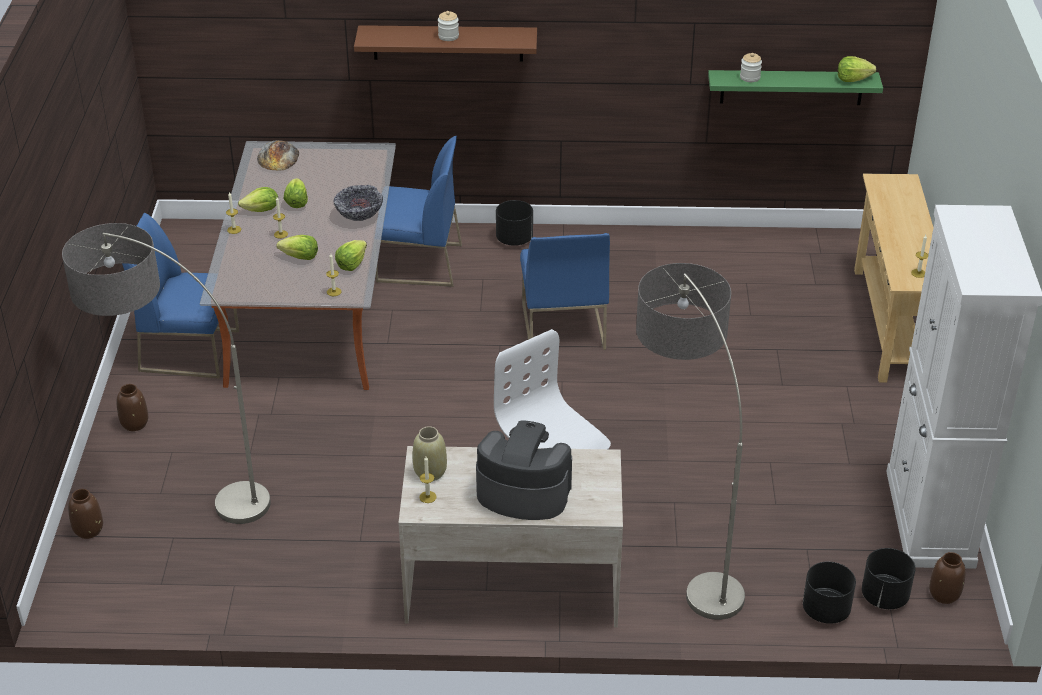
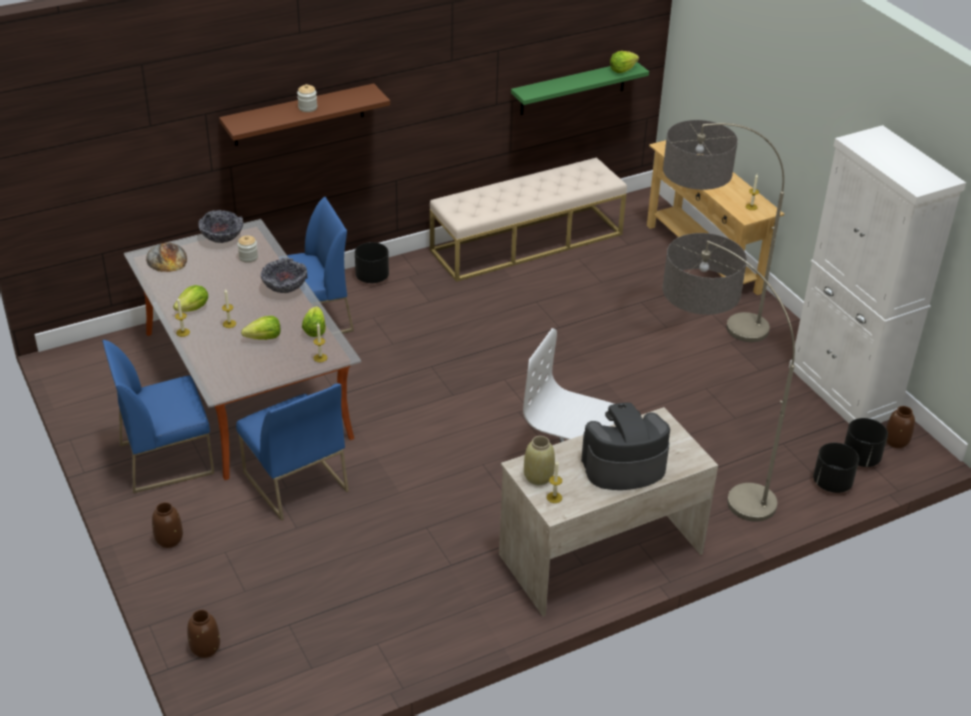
camera: 30 degrees left, 0 degrees up
(182, 491) = (263, 582): floor lamp -> floor lamp (699, 335)
(296, 202) = (219, 292): lettuce -> none
(343, 152) = (222, 238): none -> bowl
(562, 326) = (468, 335): blue chair -> blue chair (294, 481)
(704, 250) = (527, 242): none -> beige bench
(750, 77) = (547, 87): jar -> jar (248, 257)

